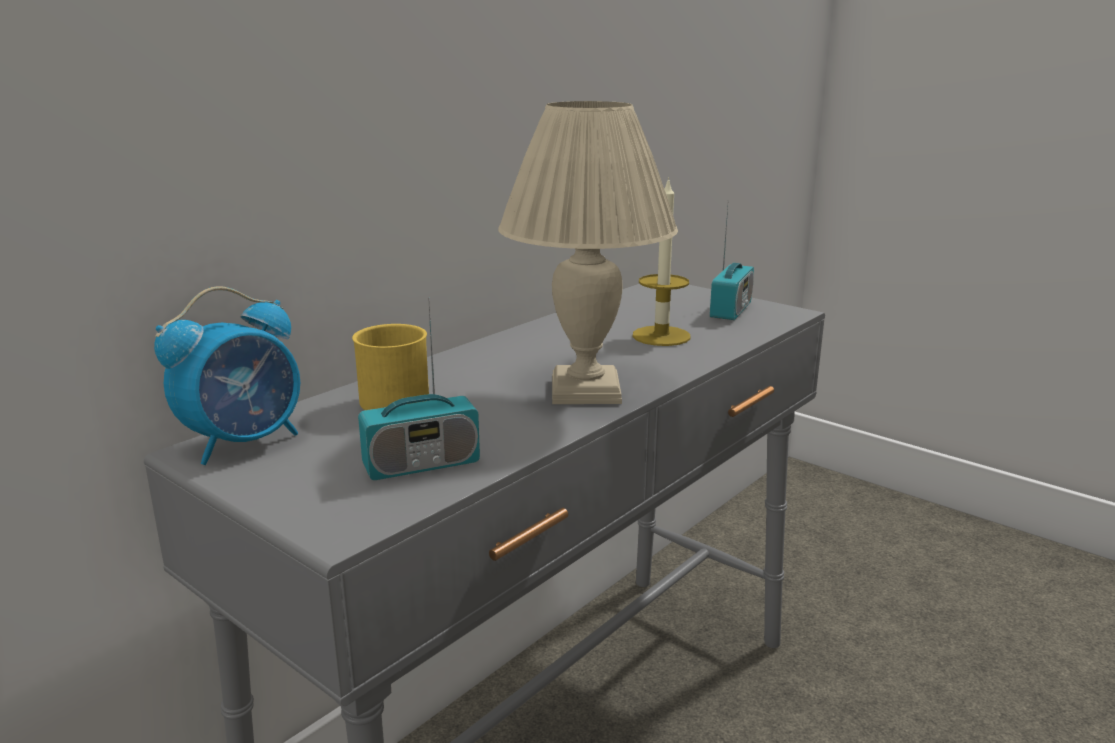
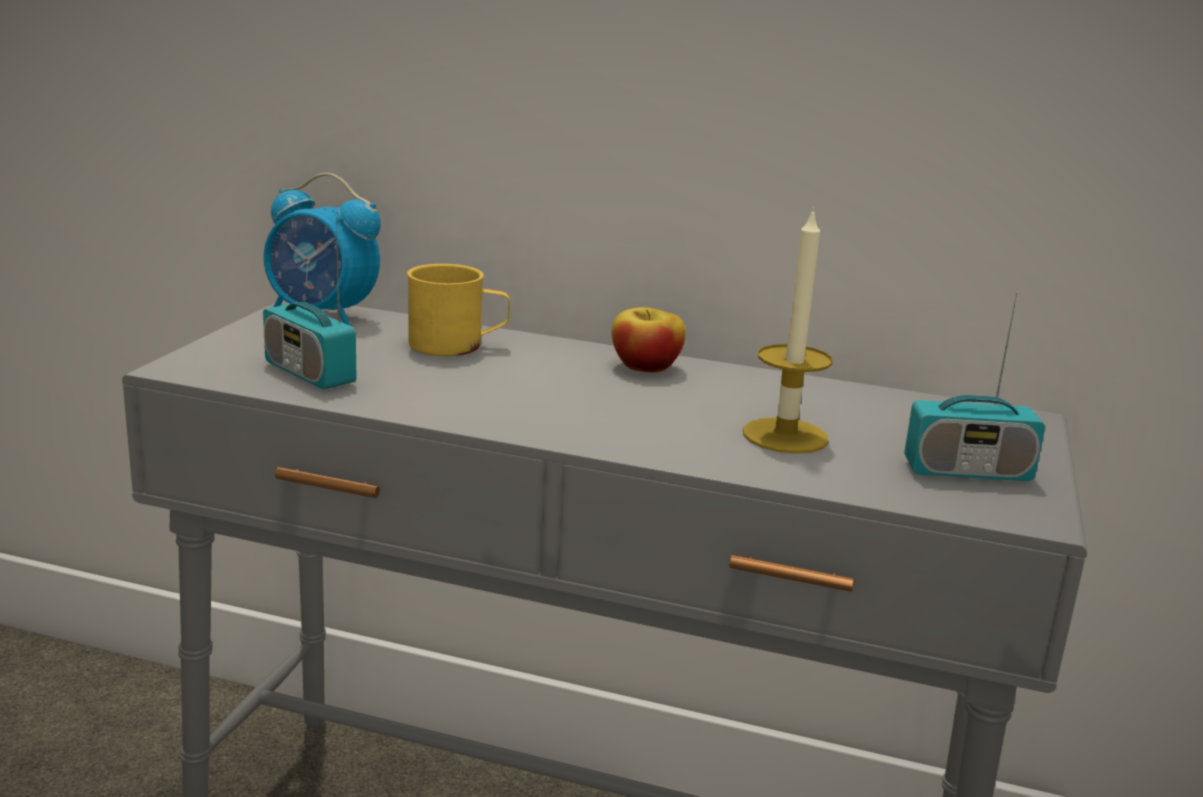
camera: 65 degrees right, 0 degrees up
(509, 347) = (646, 367): none -> apple
(587, 391) = (543, 415): beige table lamp -> none

